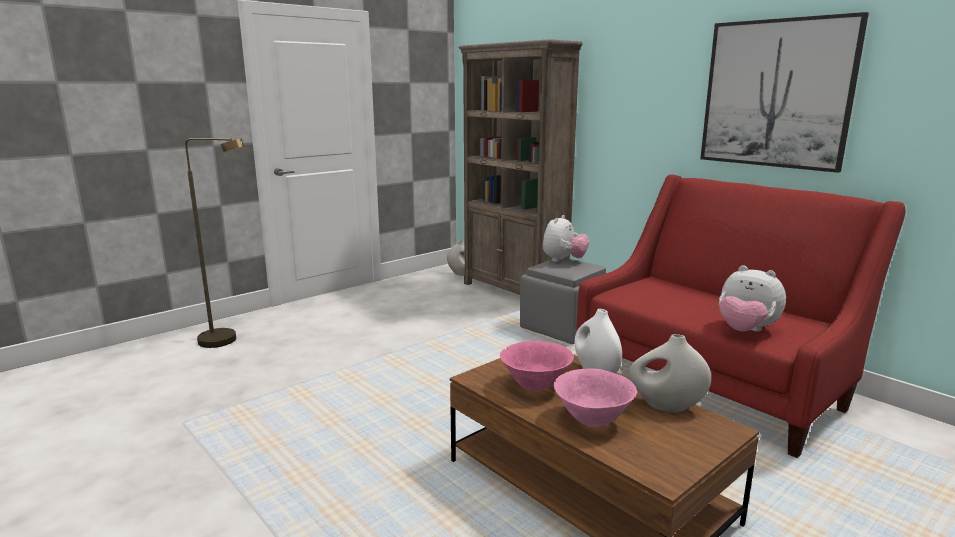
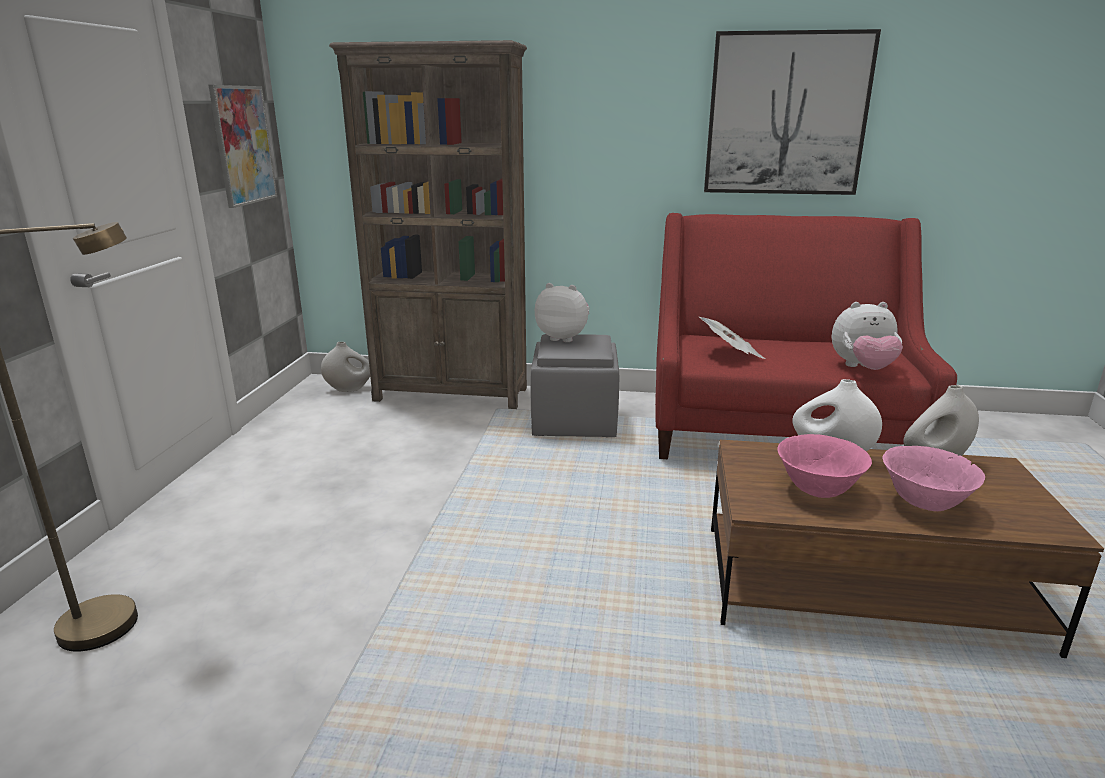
camera: 40 degrees left, 5 degrees up
(418, 109) = (243, 145): none -> picture
(563, 260) = (563, 338): plush toy -> plush toy turned 60 degrees counterclockwise
(651, 295) = (730, 355): none -> newspaper

